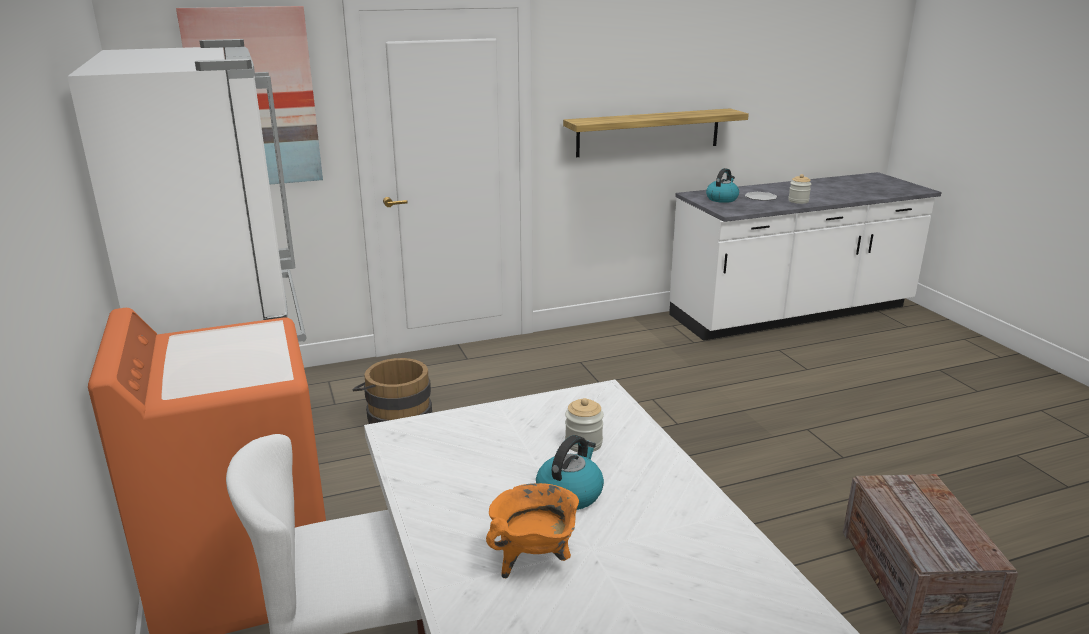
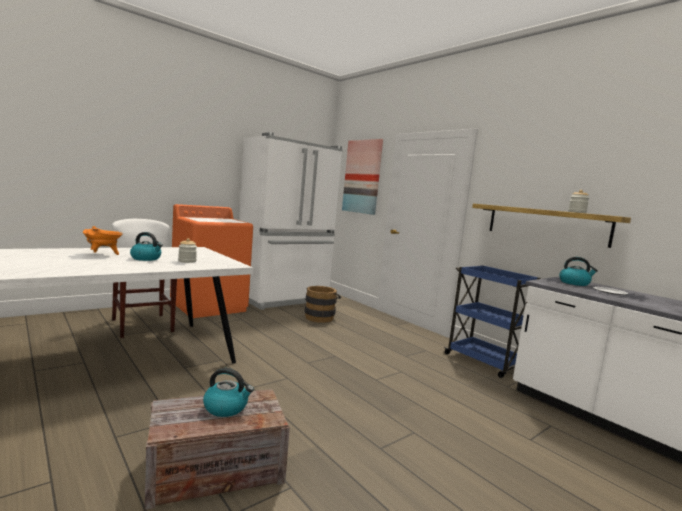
camera: 70 degrees right, 15 degrees down
(625, 333) = (485, 362): none -> blue cart
(798, 201) = (634, 301): jar -> jar (577, 212)
(917, 512) = (226, 407): none -> kettle

